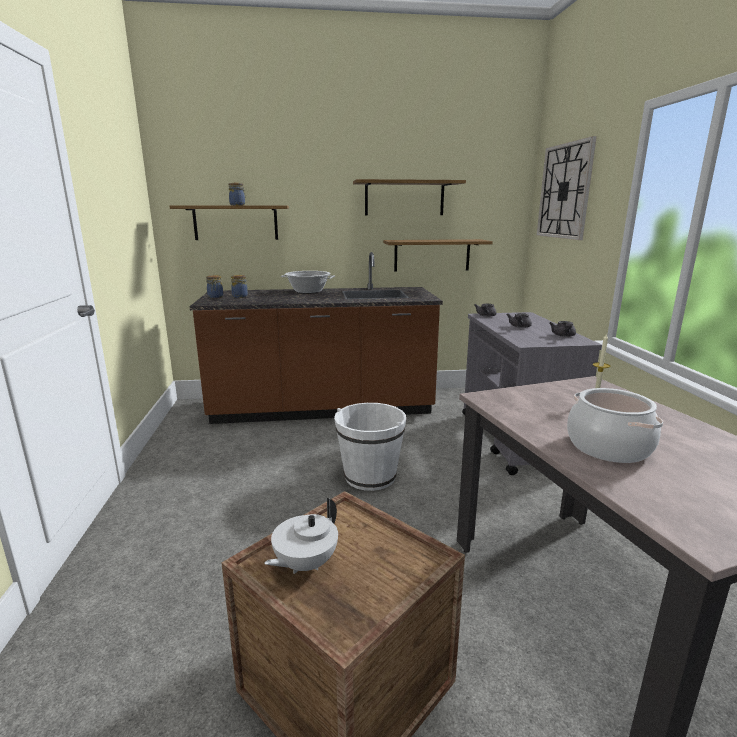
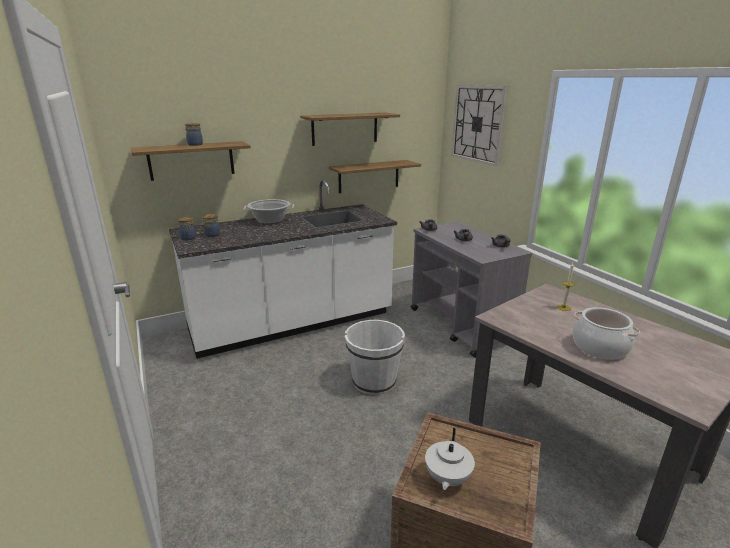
camera: 20 degrees left, 5 degrees up
(322, 408) = (292, 323): brown counter -> white counter

